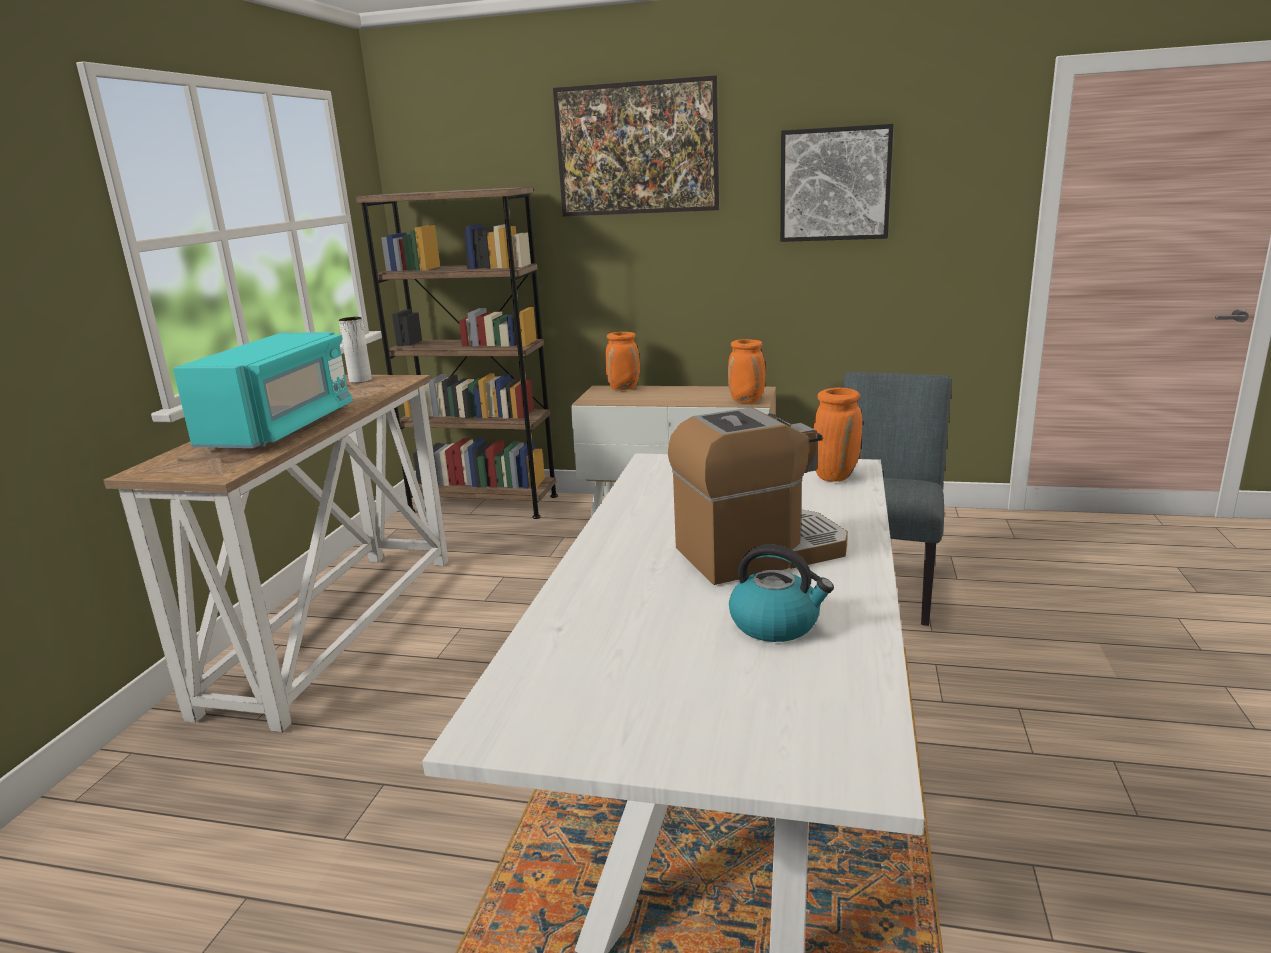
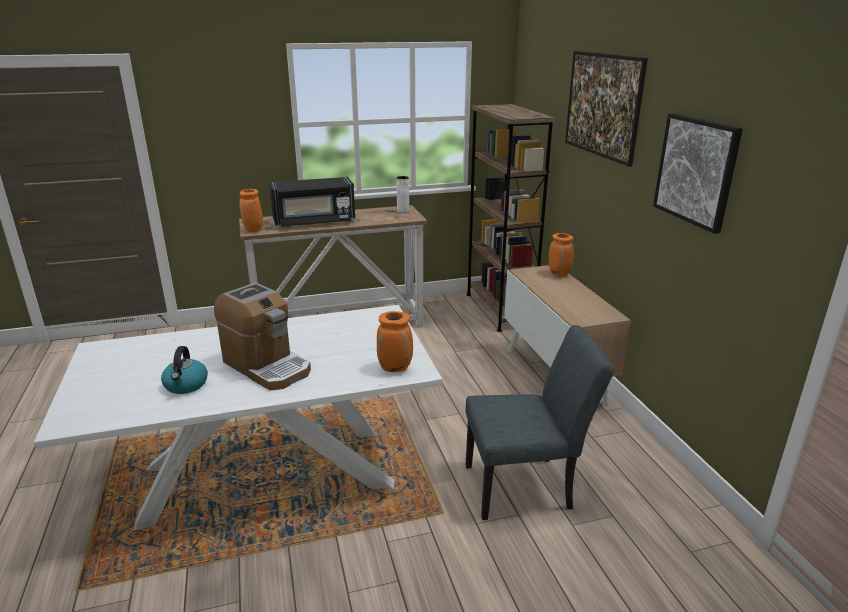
camera: 60 degrees right, 5 degrees up
(281, 428) = (314, 222): turquoise microwave -> black microwave
(747, 401) = (578, 317): orange vase -> orange vase (254, 230)

